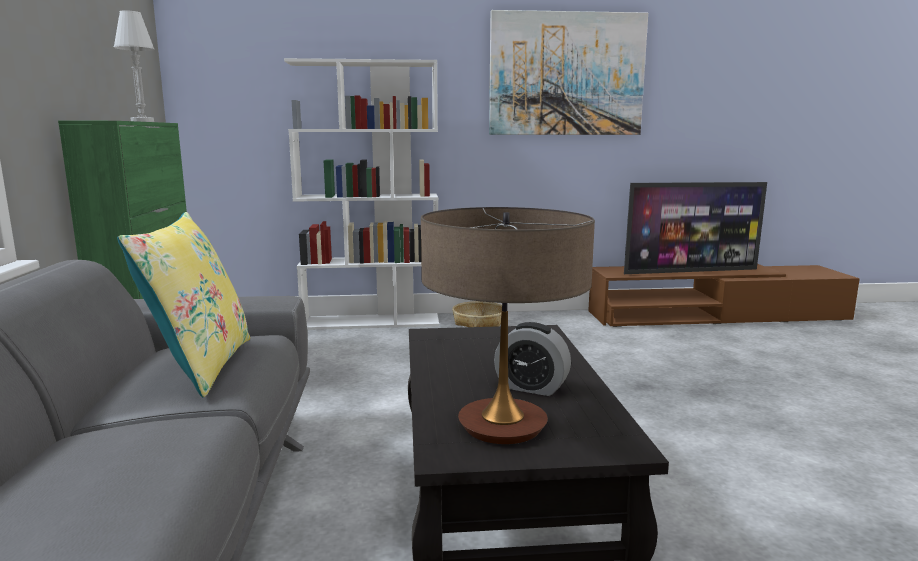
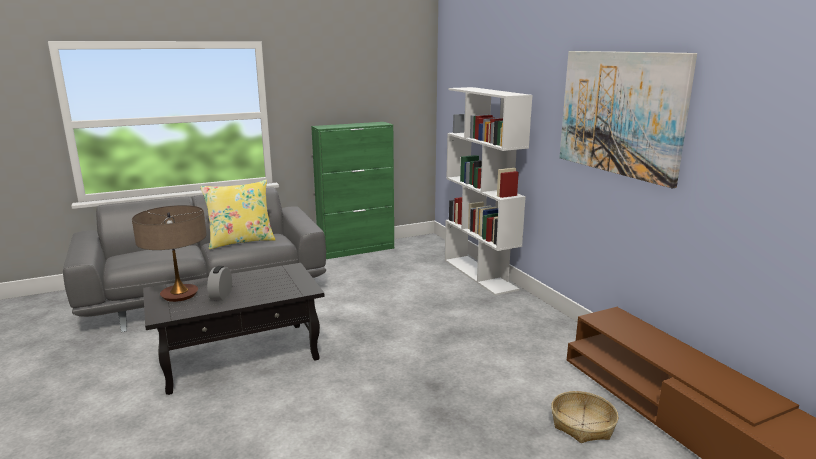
camera: 70 degrees right, 5 degrees up
(142, 121) = (360, 125): white table lamp -> none
(479, 322) = (519, 307): basket -> basket (583, 424)
(690, 271) = (667, 356): television -> none

